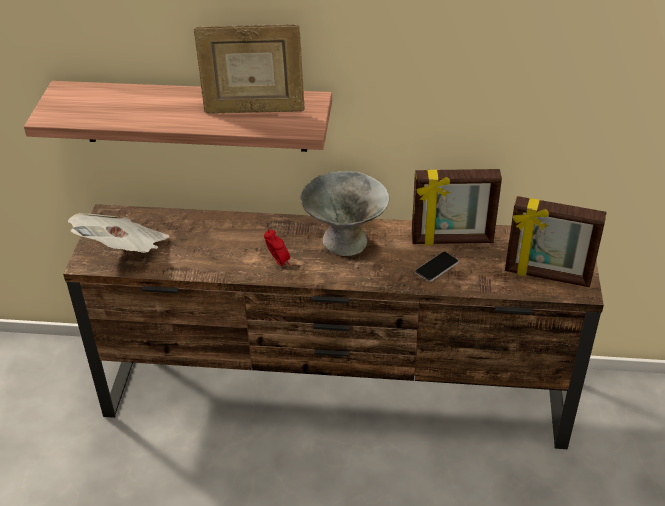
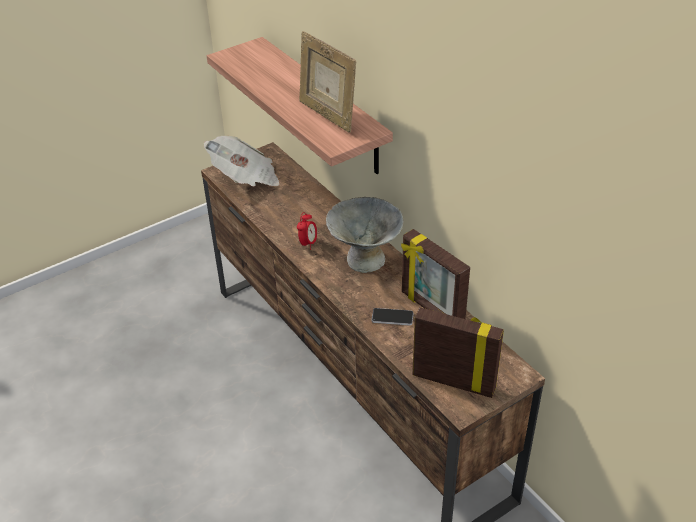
camera: 50 degrees right, 0 degrees up
(547, 276) = (454, 381): picture frame -> picture frame turned 135 degrees clockwise

